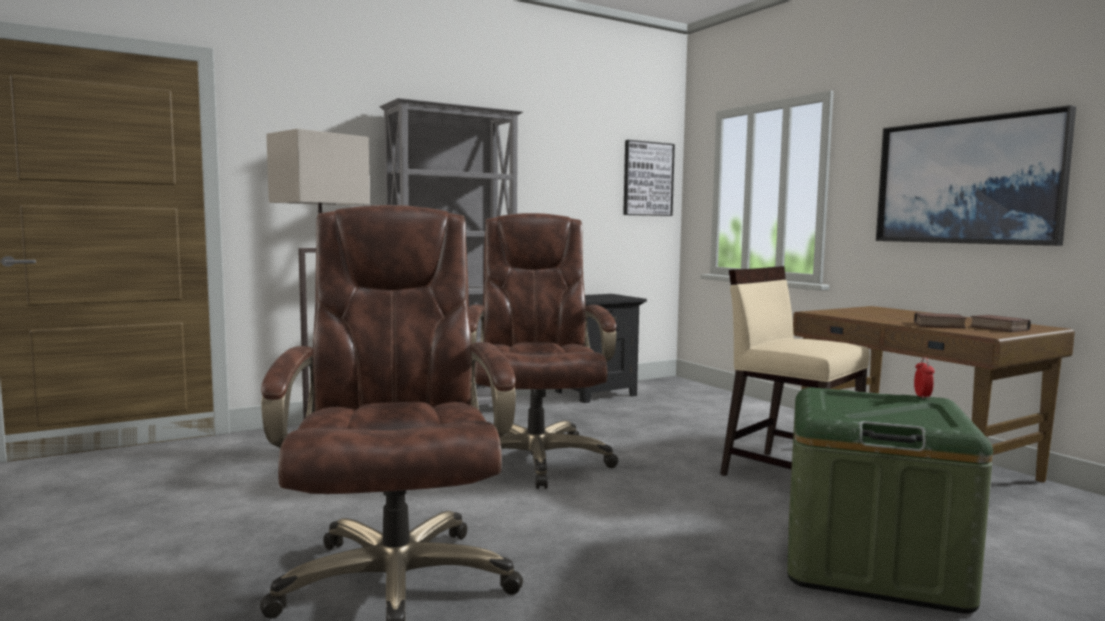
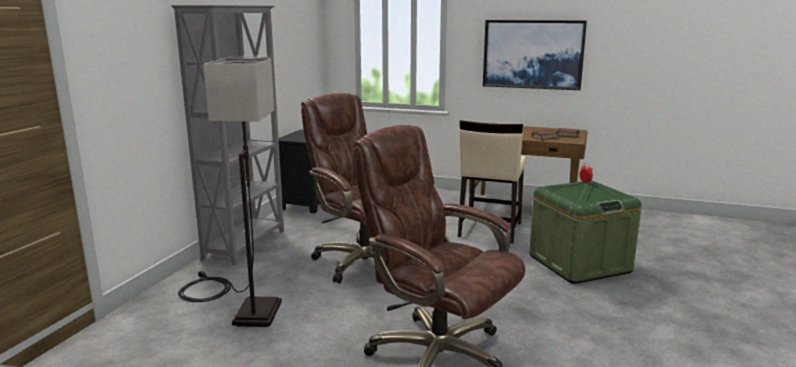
camera: 40 degrees left, 10 degrees up
(647, 179) = (309, 40): picture -> none
(789, 475) = (489, 230): beige chair -> beige chair turned 75 degrees counterclockwise

